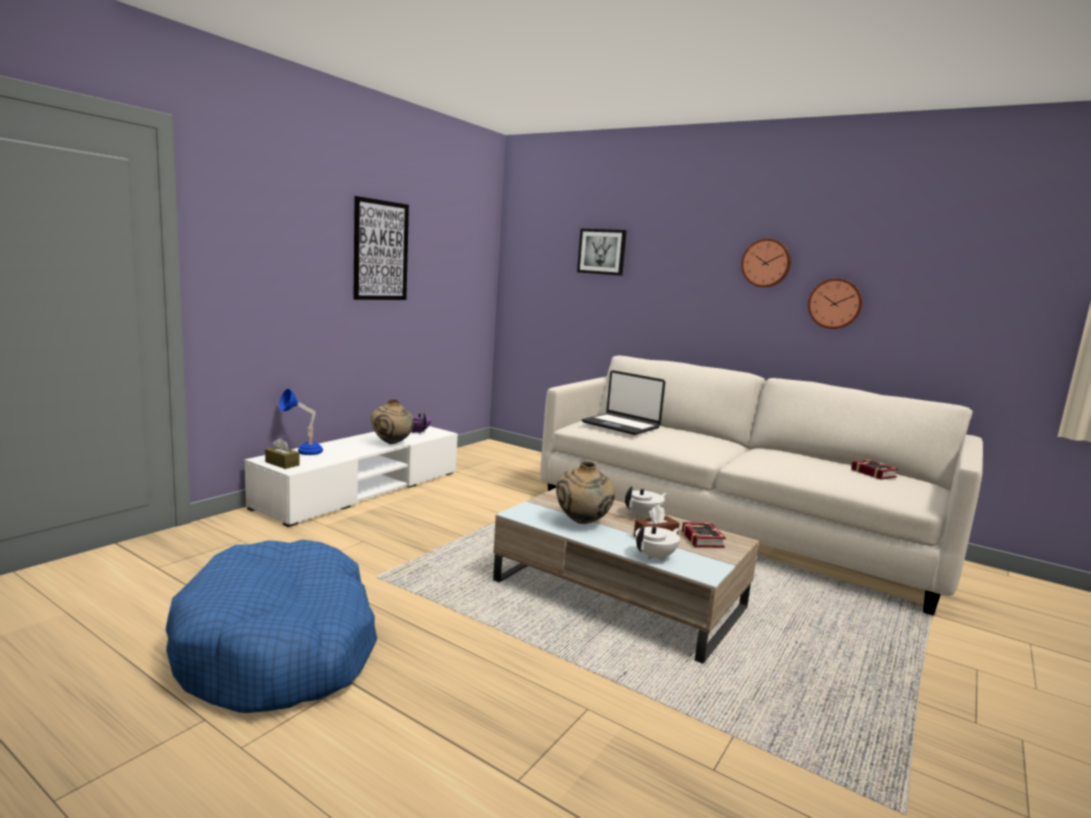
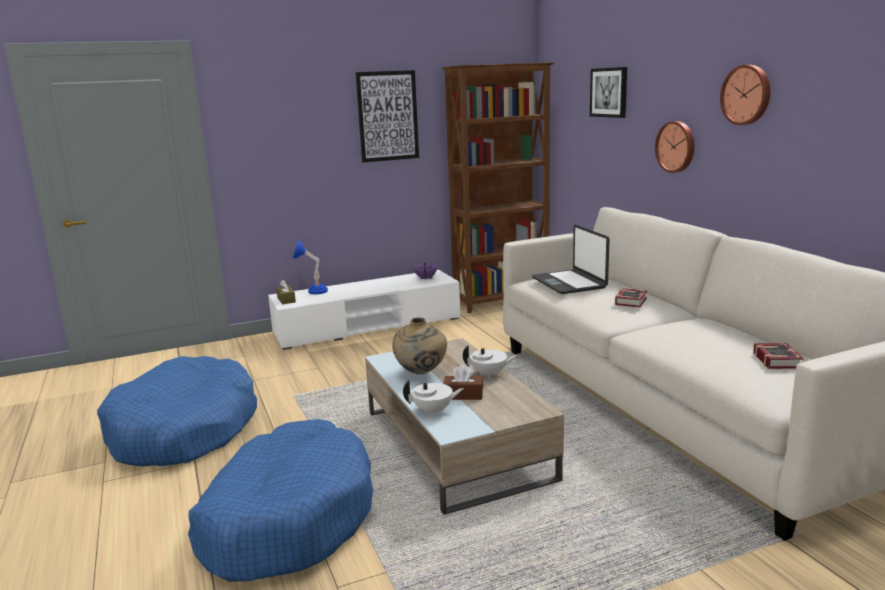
camera: 35 degrees right, 5 degrees up
(392, 443) = (388, 288): beige vase -> none
(473, 453) = (502, 301): none -> brown bookcase
(562, 715) = (287, 518): none -> blue dog bed
(703, 538) = (507, 403): book -> book (632, 301)
(835, 303) = (815, 142): wall clock -> wall clock (676, 146)

